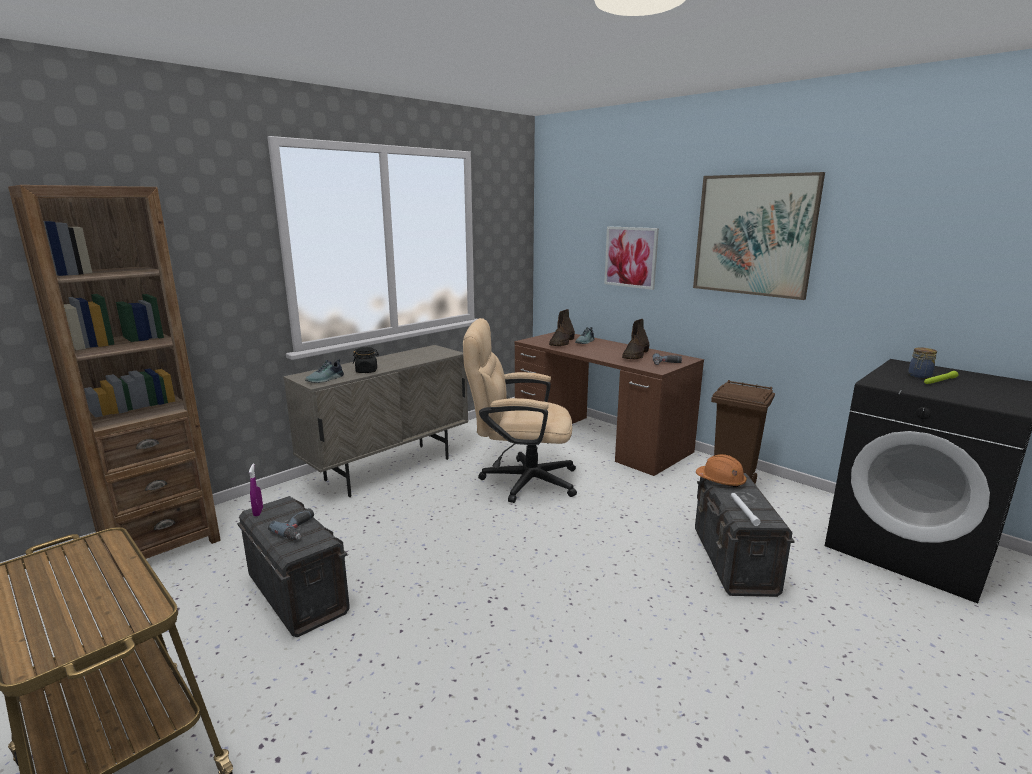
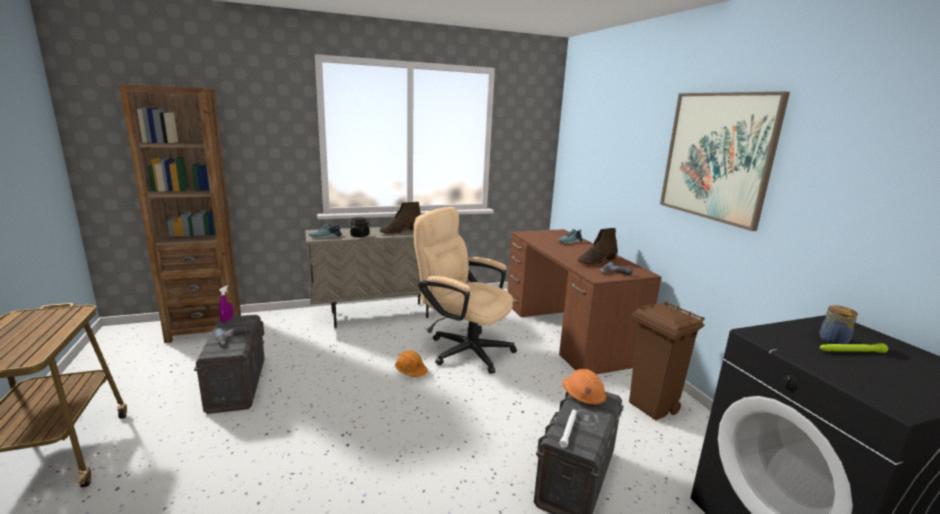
camera: 25 degrees right, 0 degrees up
(490, 517) = (411, 370): none -> orange hard hat
(562, 343) = (548, 239): brown boot -> brown boot (400, 231)
(631, 257) = (619, 169): picture -> none

